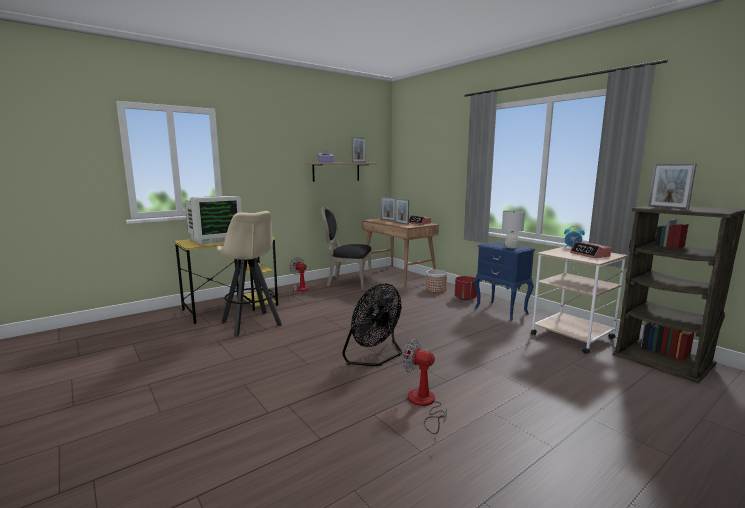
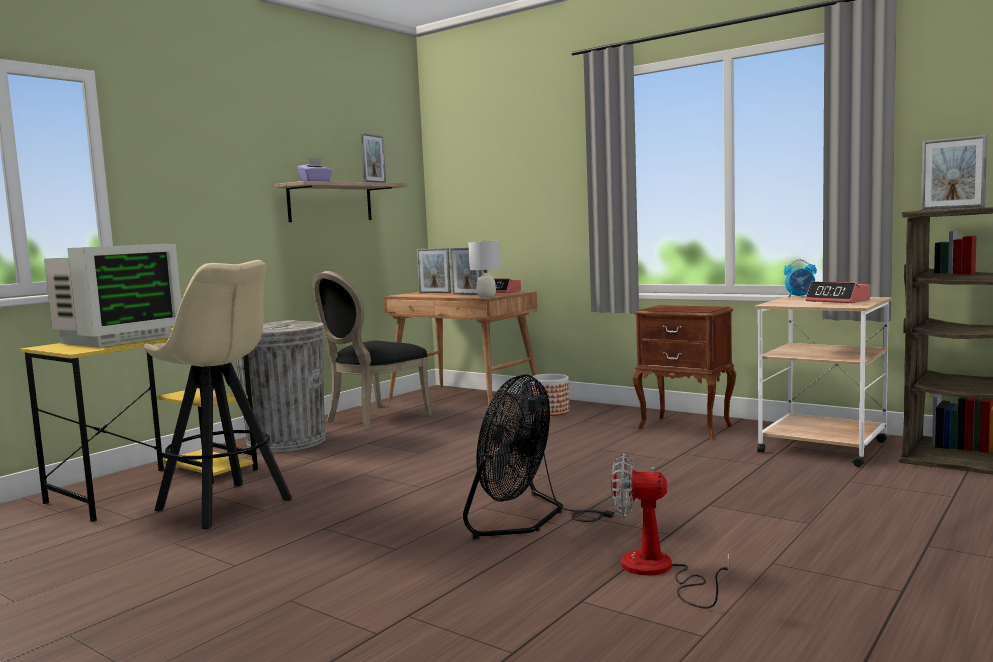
camera: 15 degrees left, 5 degrees down
(300, 291) = (286, 442): fan -> grey trash can
(347, 282) = (373, 418): black chair -> black chair turned 45 degrees counterclockwise
(465, 298) = (612, 418): red planter -> none
(501, 311) = (685, 428): blue nightstand -> brown nightstand
(510, 248) = (694, 309): grey table lamp -> grey table lamp (486, 297)

